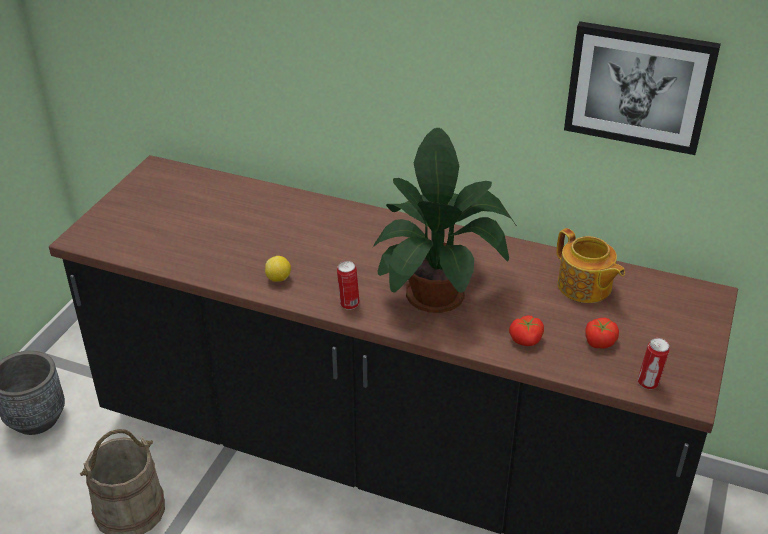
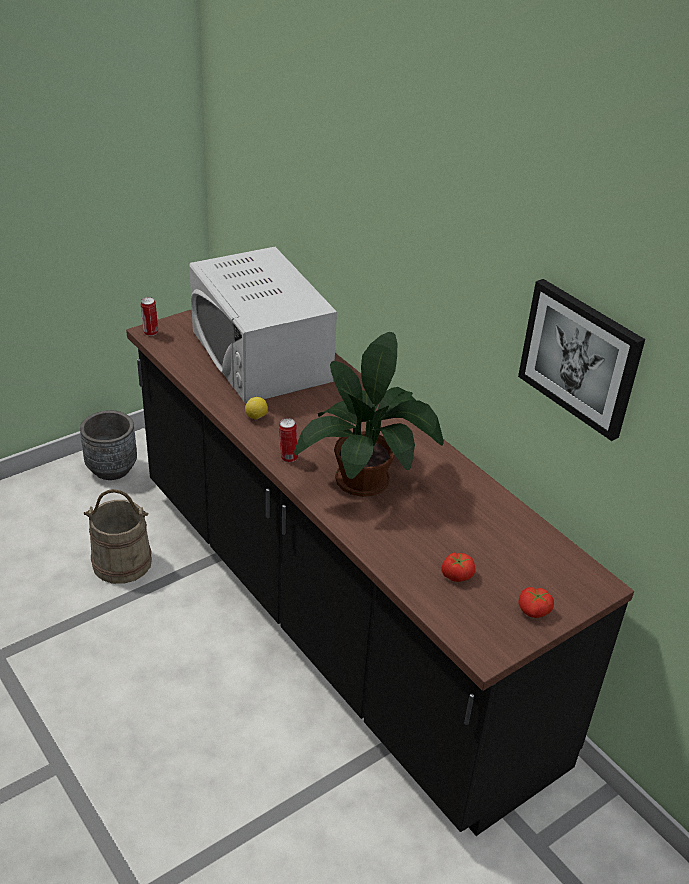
camera: 30 degrees right, 0 degrees up
(222, 217) = (261, 356): none -> white microwave
(526, 340) = (397, 545): tomato -> tomato (534, 610)
(584, 287) = (491, 528): teapot -> none
(649, 383) = (462, 625): can -> can (150, 333)

